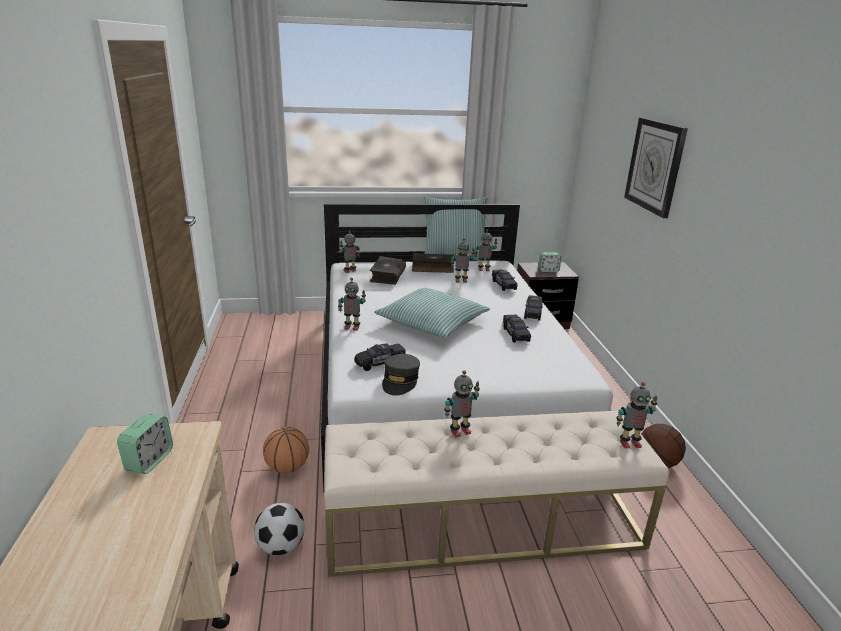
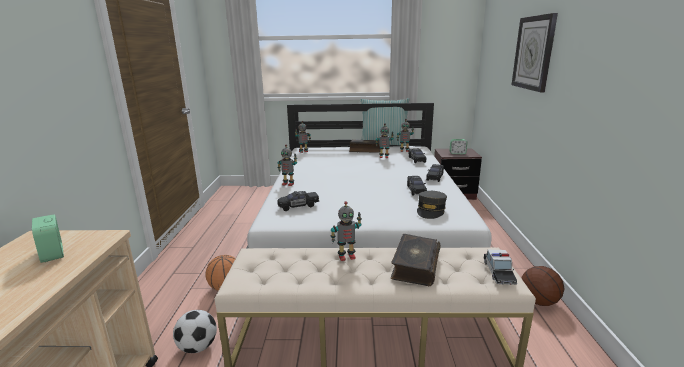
camera: 10 degrees right, 5 degrees down
(149, 460) = (53, 254): alarm clock -> alarm clock turned 120 degrees clockwise
(387, 276) = (329, 154): book -> book (414, 266)
(400, 381) = (309, 218): grey cap -> grey cap (431, 210)
(432, 322) = (351, 182): pillow -> none
(629, 443) = (498, 272): toy robot -> toy car

